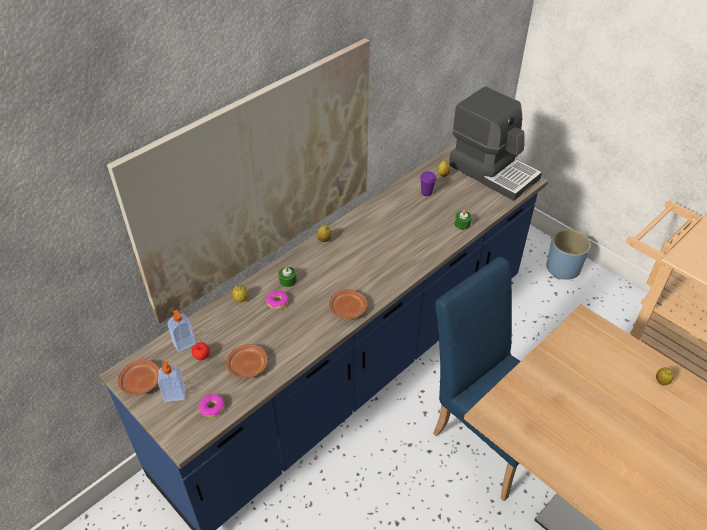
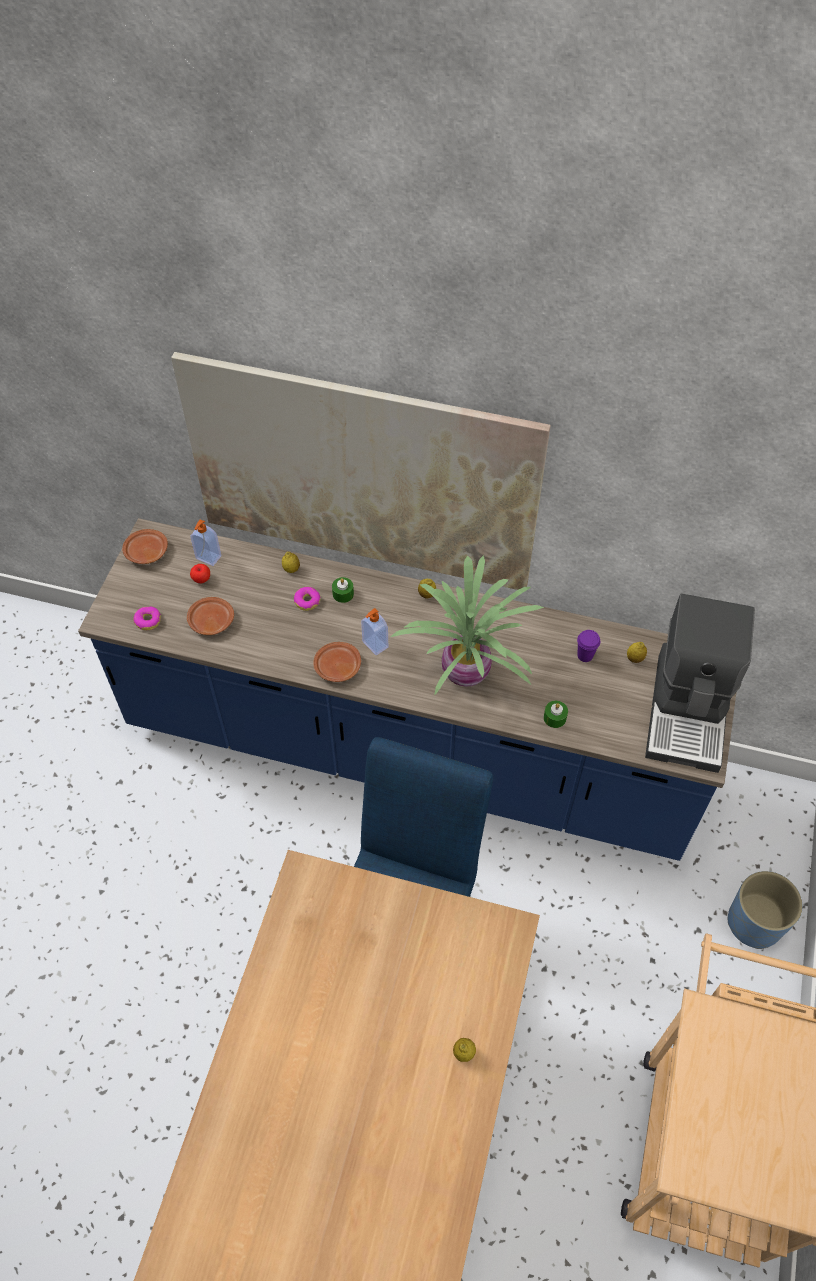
camera: 60 degrees right, 10 degrees up
(175, 395) = (146, 585): soap dispenser -> soap dispenser (374, 645)
(400, 246) = (468, 671): none -> potted plant

